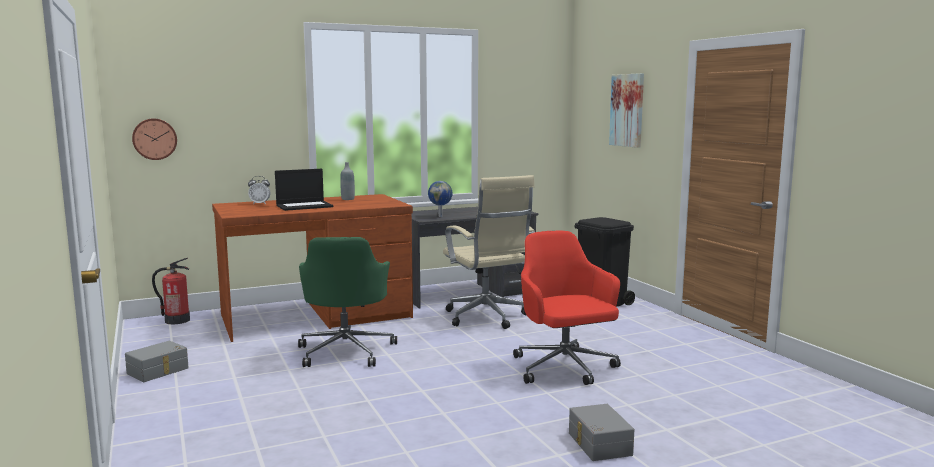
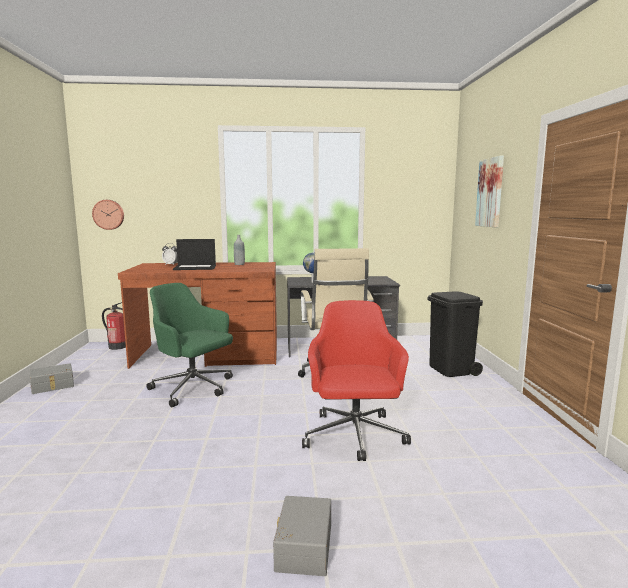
camera: 20 degrees right, 0 degrees up
(346, 351) = (193, 388): green office chair -> green office chair turned 105 degrees clockwise

